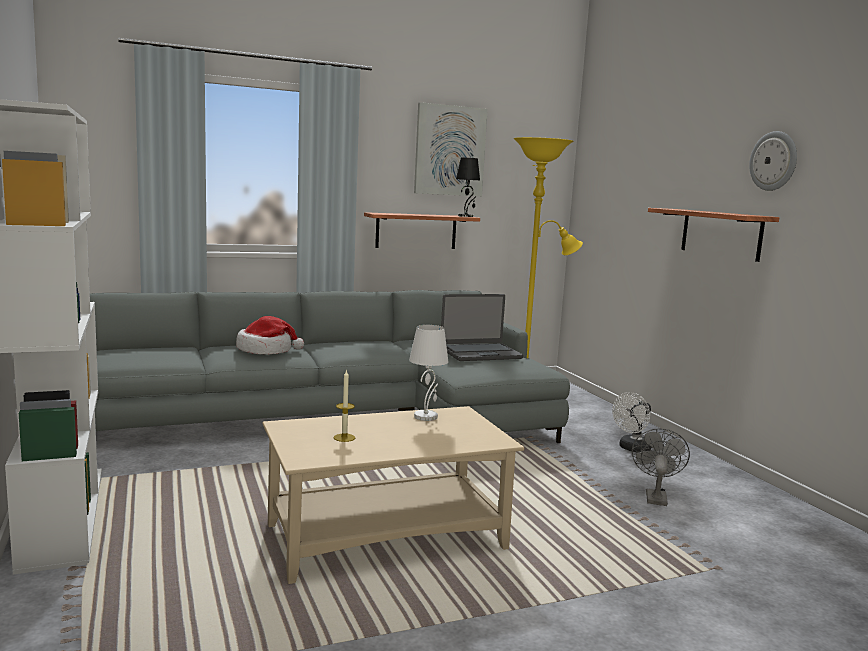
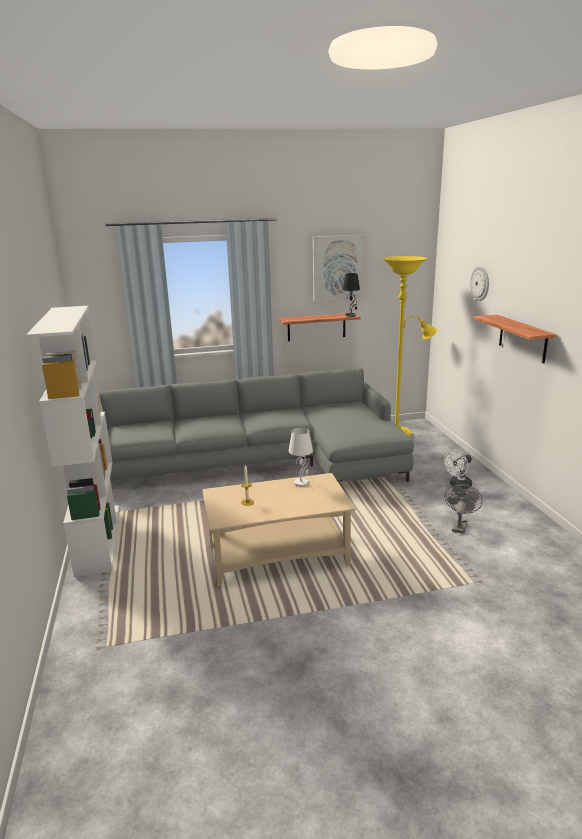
camera: 10 degrees right, 10 degrees up
(266, 350) = (214, 423): hat -> none
(480, 353) = (355, 420): laptop -> none
(774, 161) = (555, 292): wall clock -> wall clock (480, 283)

